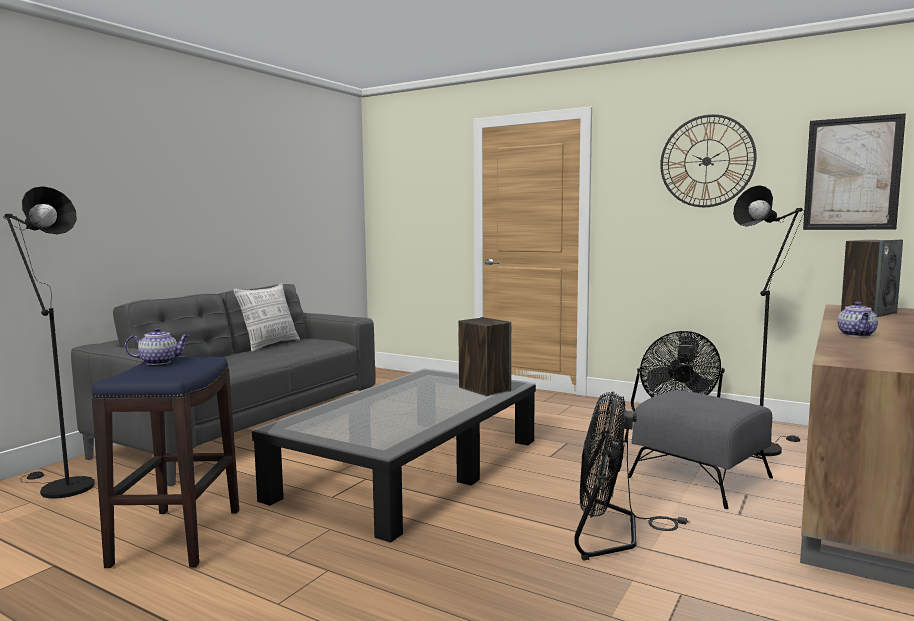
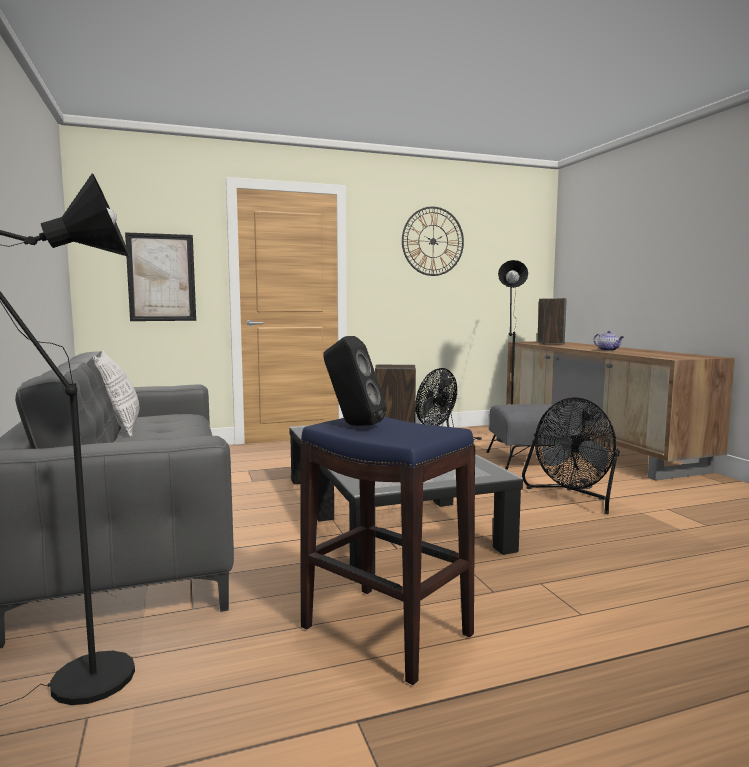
camera: 50 degrees left, 0 degrees up
(160, 362) = (353, 425): teapot -> black speaker
(852, 174) = (513, 257): picture -> picture (161, 277)

